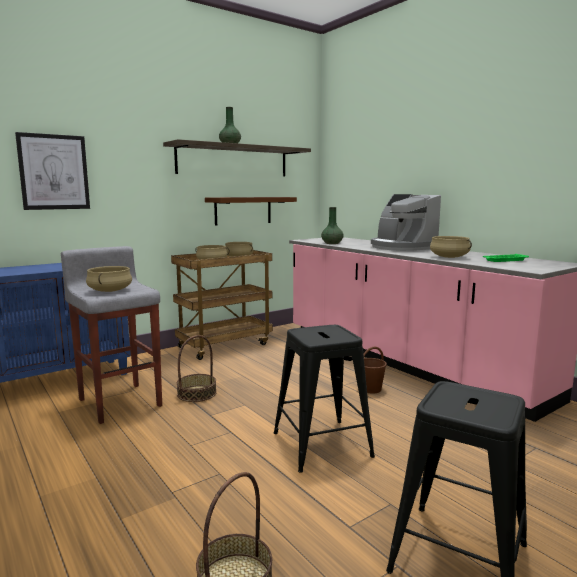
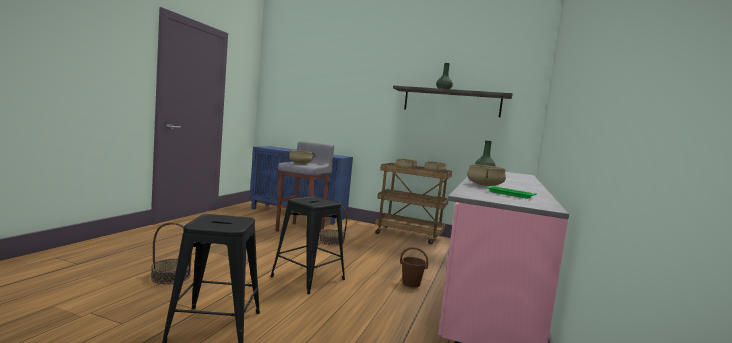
camera: 55 degrees right, 5 degrees down
(54, 172) = (335, 104): picture -> none
(243, 210) = (454, 140): brown shelf -> none
(401, 247) = (511, 181): coffee machine -> none

